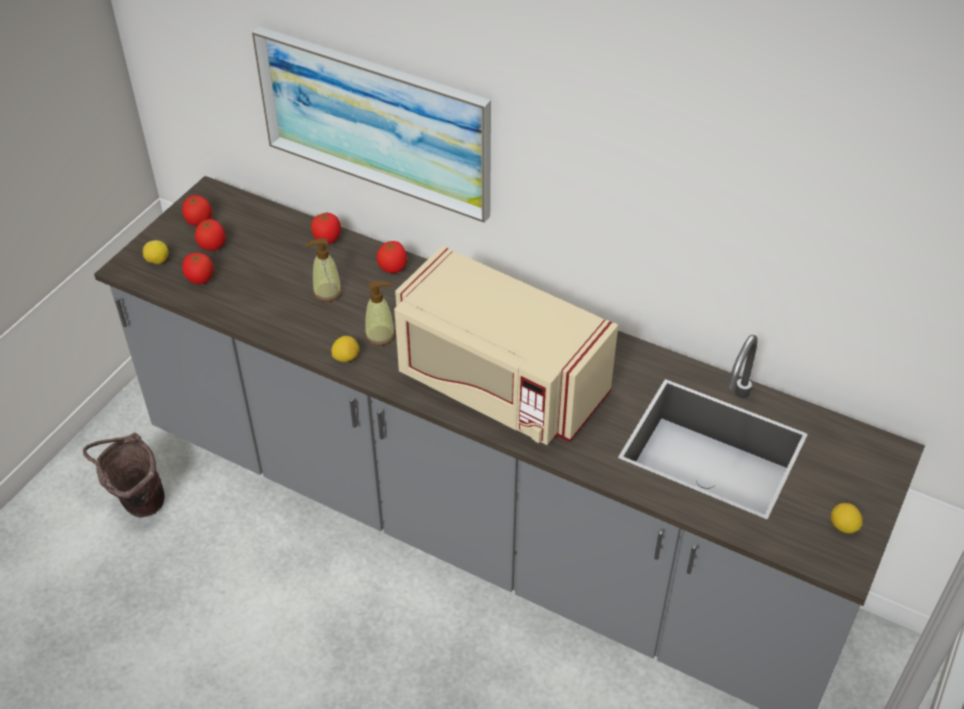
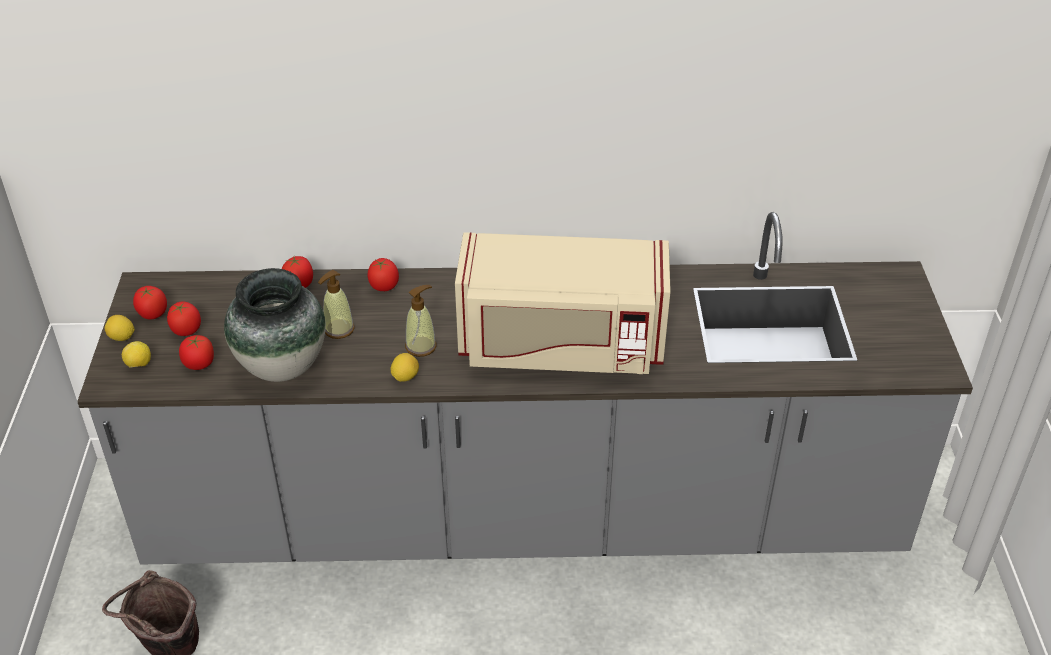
camera: 30 degrees left, 5 degrees down
(258, 307) = (281, 366): none -> vase
(375, 121) = (337, 140): picture -> none
(843, 526) = (914, 342): lemon -> lemon (122, 338)

